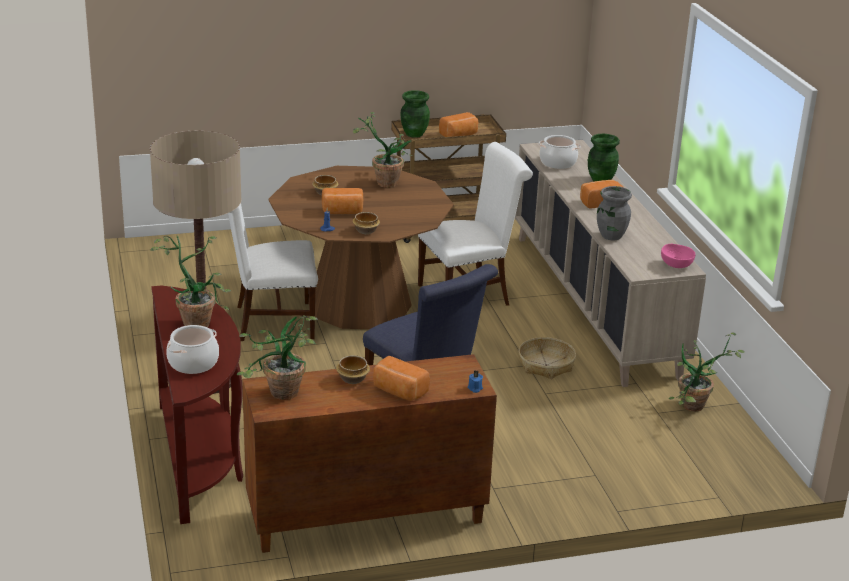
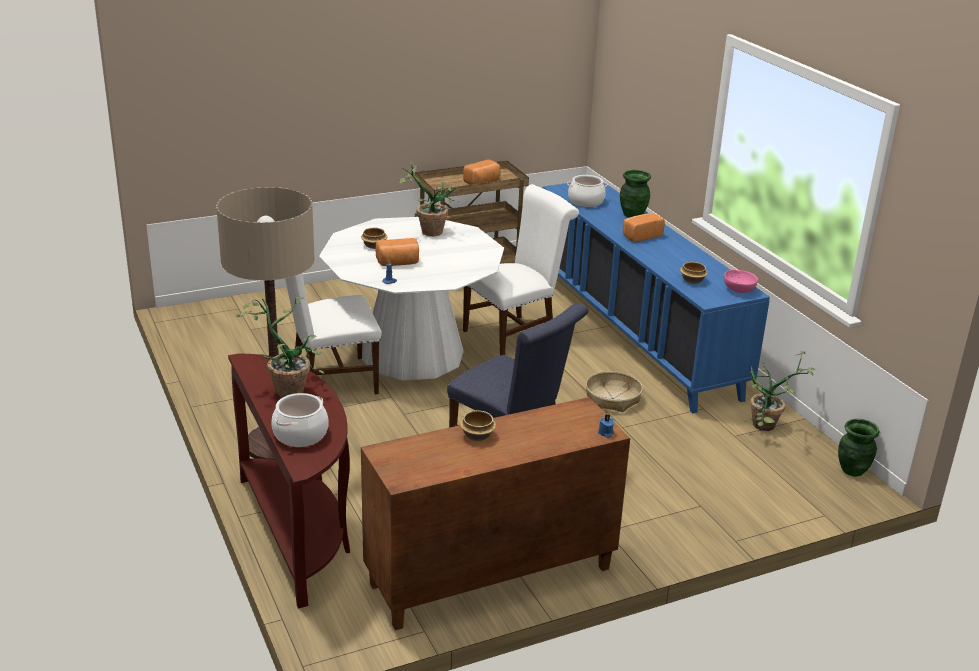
camera: 10 degrees left, 0 degrees up
(280, 396) = (408, 462): potted plant -> none
(359, 304) = (412, 354): brown dining table -> white dining table
(365, 231) = (428, 280): bowl -> bowl (692, 280)
(398, 391) = (530, 444): bread -> none
(414, 134) = (439, 183): green vase -> green vase (852, 470)
(594, 303) = (635, 334): beige cabinet -> blue cabinet
(611, 236) = (665, 267): grey vase -> none

